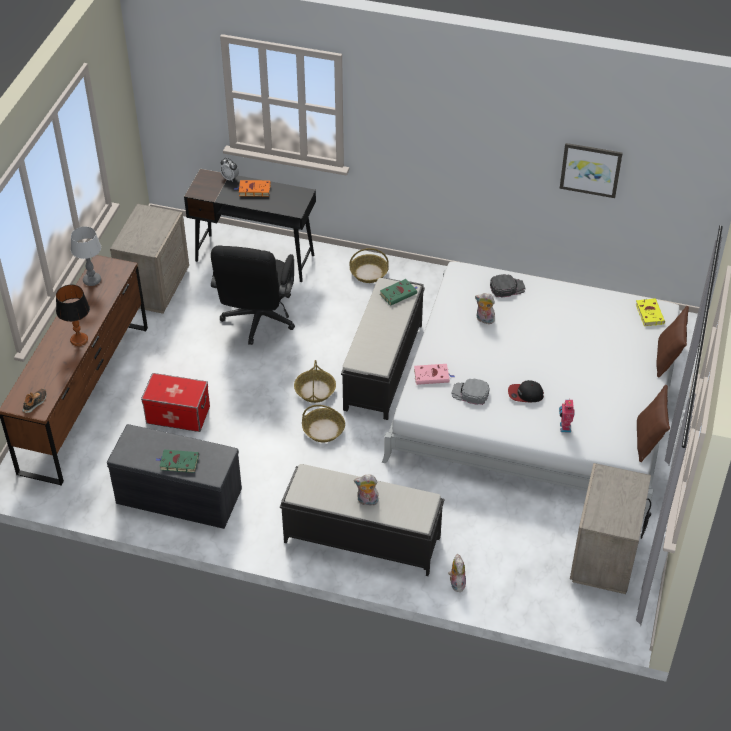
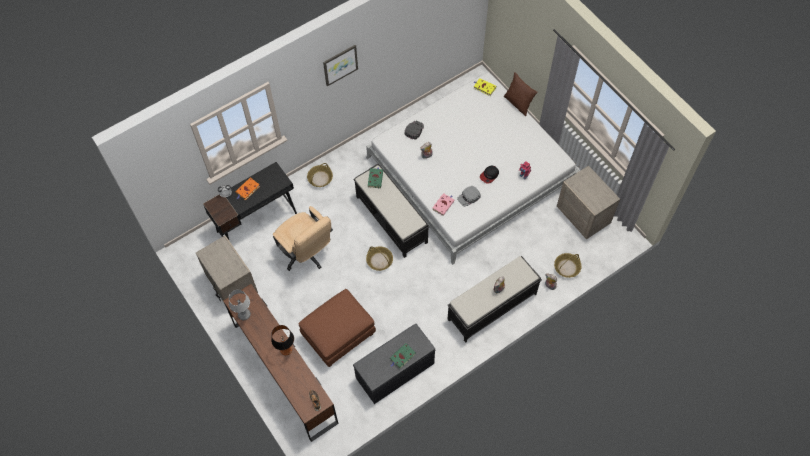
camera: 50 degrees left, 15 degrees up
(178, 414) = (338, 335): storage box -> brown ottoman
(257, 322) = (306, 254): black office chair -> beige office chair
(324, 430) = (409, 275): basket -> basket (567, 267)
(590, 169) = (416, 40): picture -> picture (340, 64)
(648, 441) = (559, 149): brown pillow -> none

